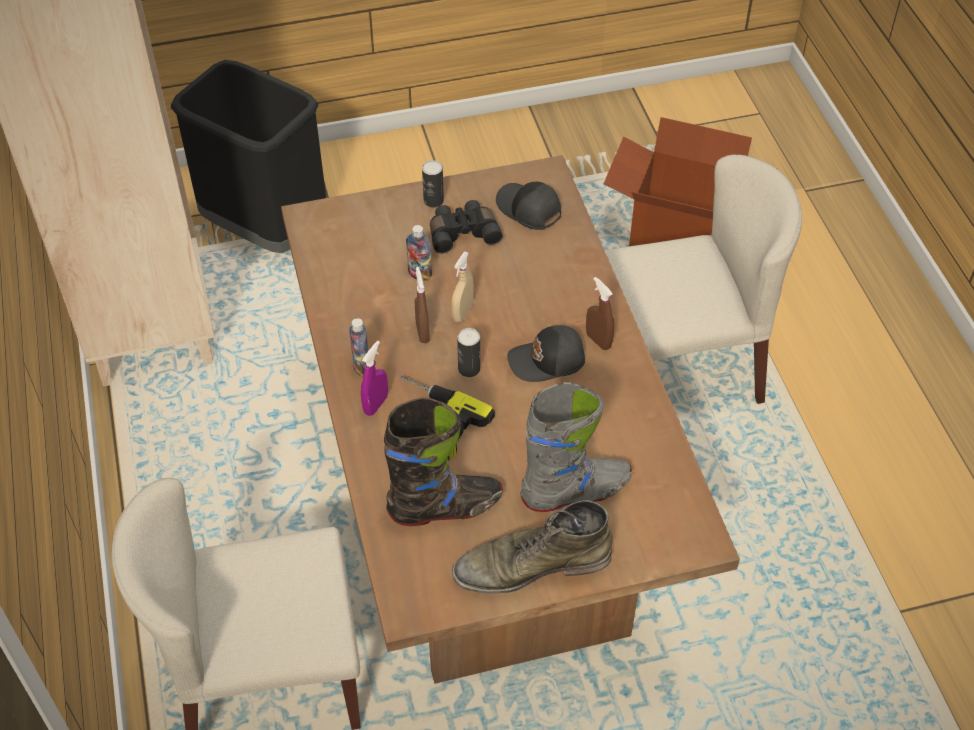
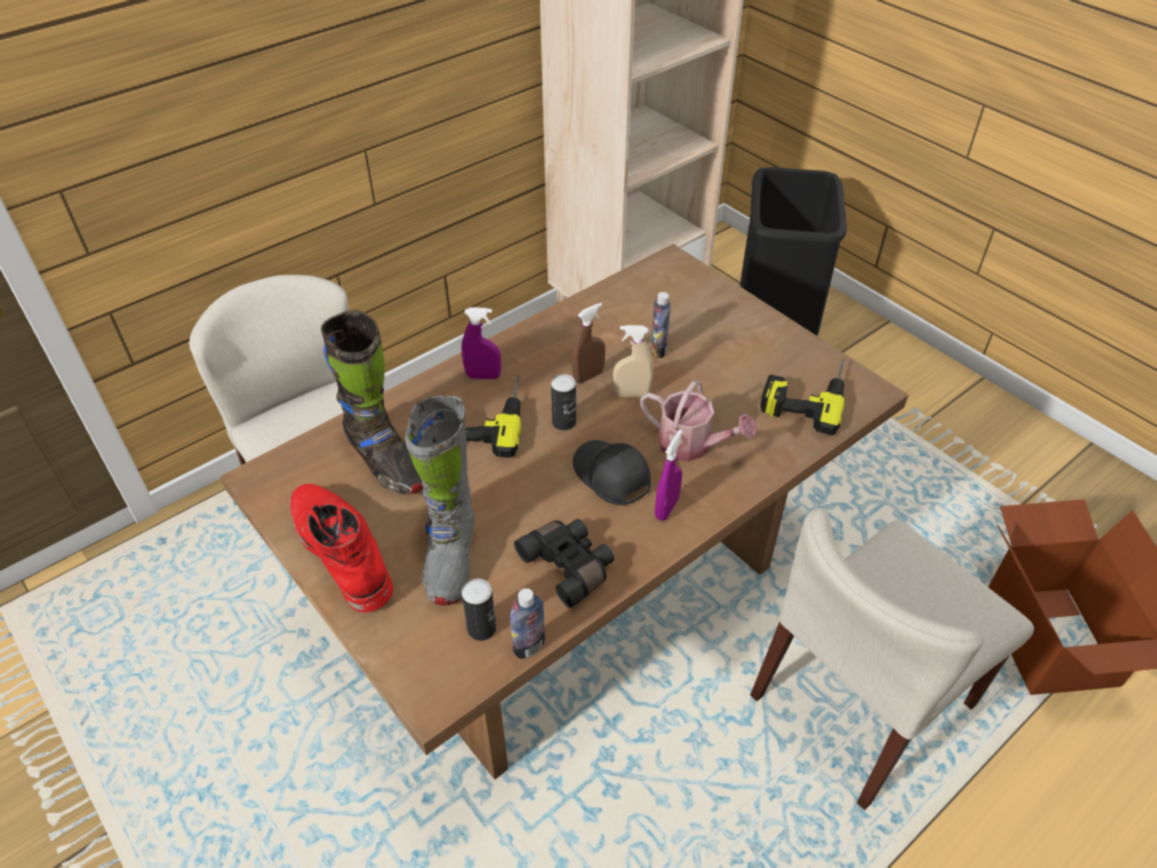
camera: 65 degrees right, 5 degrees down
(362, 367) = (521, 352): bottle -> bottle (529, 646)
(433, 201) = (758, 327): can -> can (481, 628)
(463, 233) = (734, 359): black binoculars -> black binoculars (569, 566)
(528, 210) = (805, 394): black cap -> power drill
(531, 565) = (341, 551): green boot -> red boot
(542, 299) = (692, 445): none -> watering can
(576, 492) = (450, 556): grey boot -> grey boot turned 45 degrees clockwise
(598, 340) = (666, 508): brown spray bottle -> purple spray bottle
(678, 368) = (862, 703): beige chair -> beige chair turned 90 degrees clockwise

